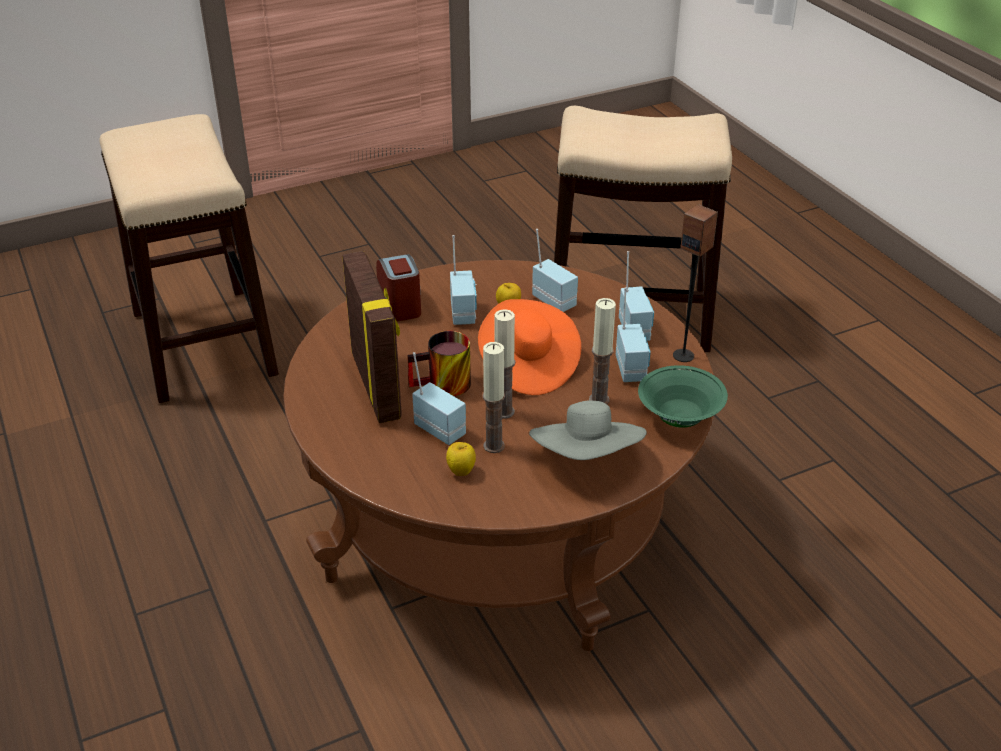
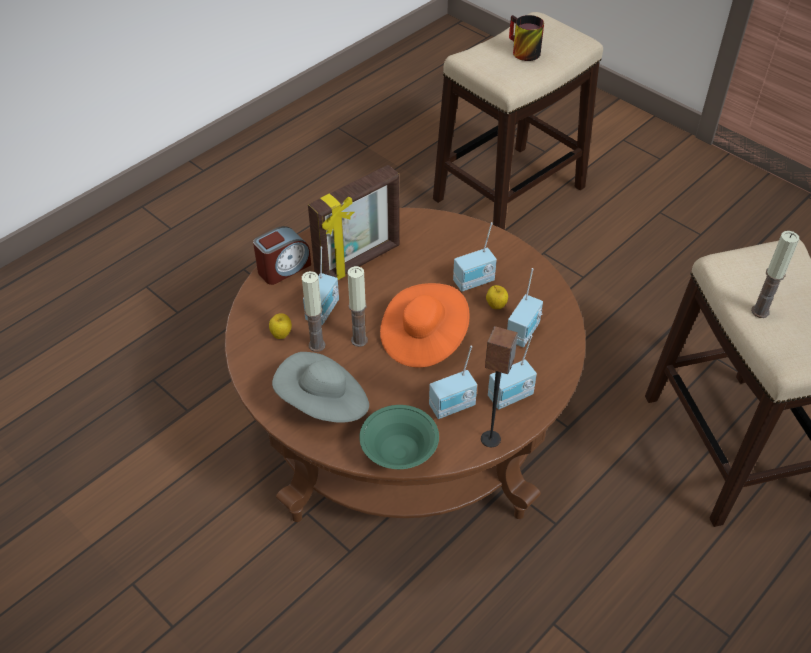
camera: 70 degrees right, 10 degrees up
(400, 304) = (466, 243): alarm clock -> alarm clock (283, 268)
(443, 387) = (373, 297): mug -> mug (521, 51)
(599, 399) = (400, 394): candle -> candle (760, 311)

